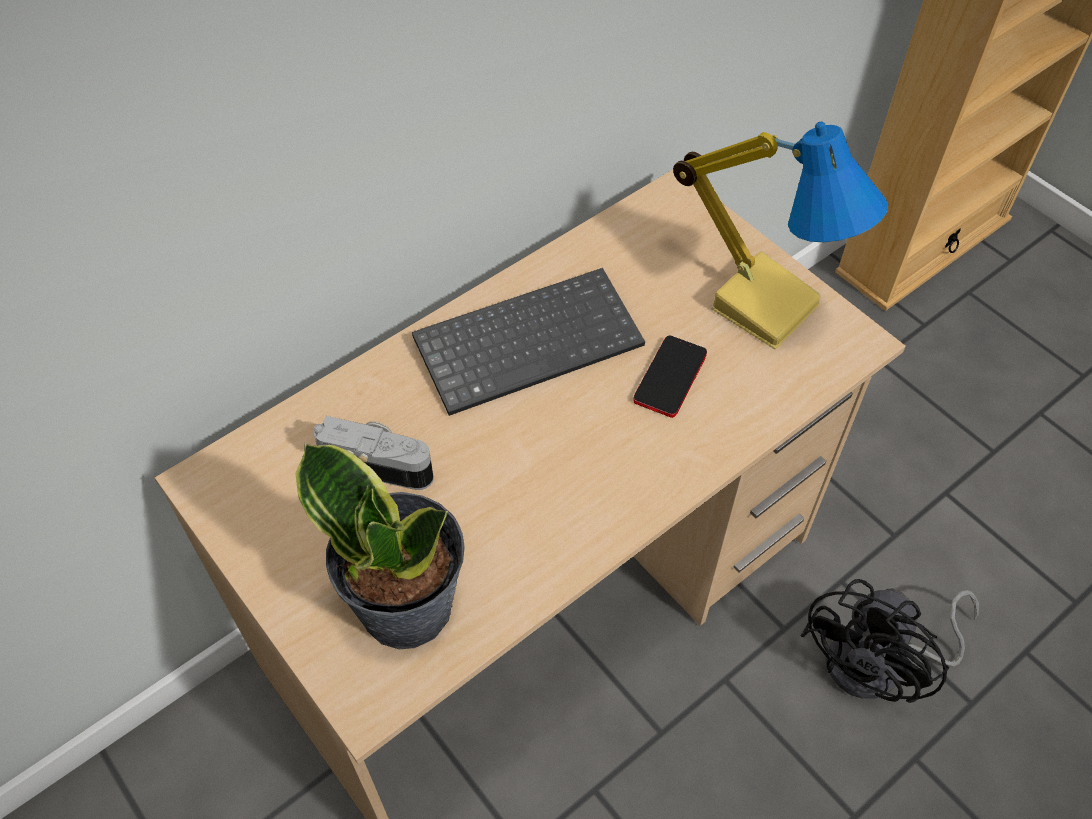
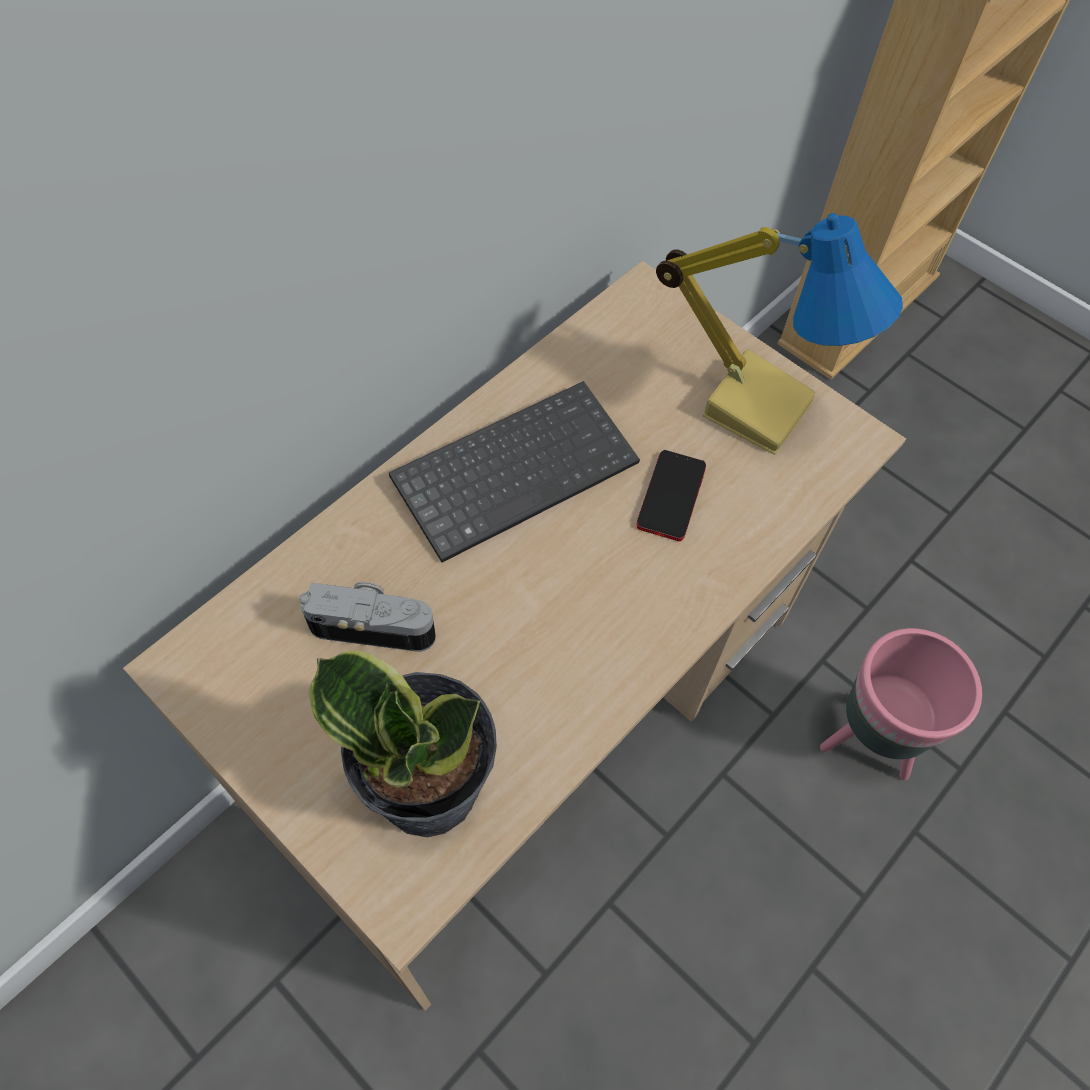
camera: 10 degrees left, 5 degrees up
(879, 664) = (869, 741): black fan -> pink planter

